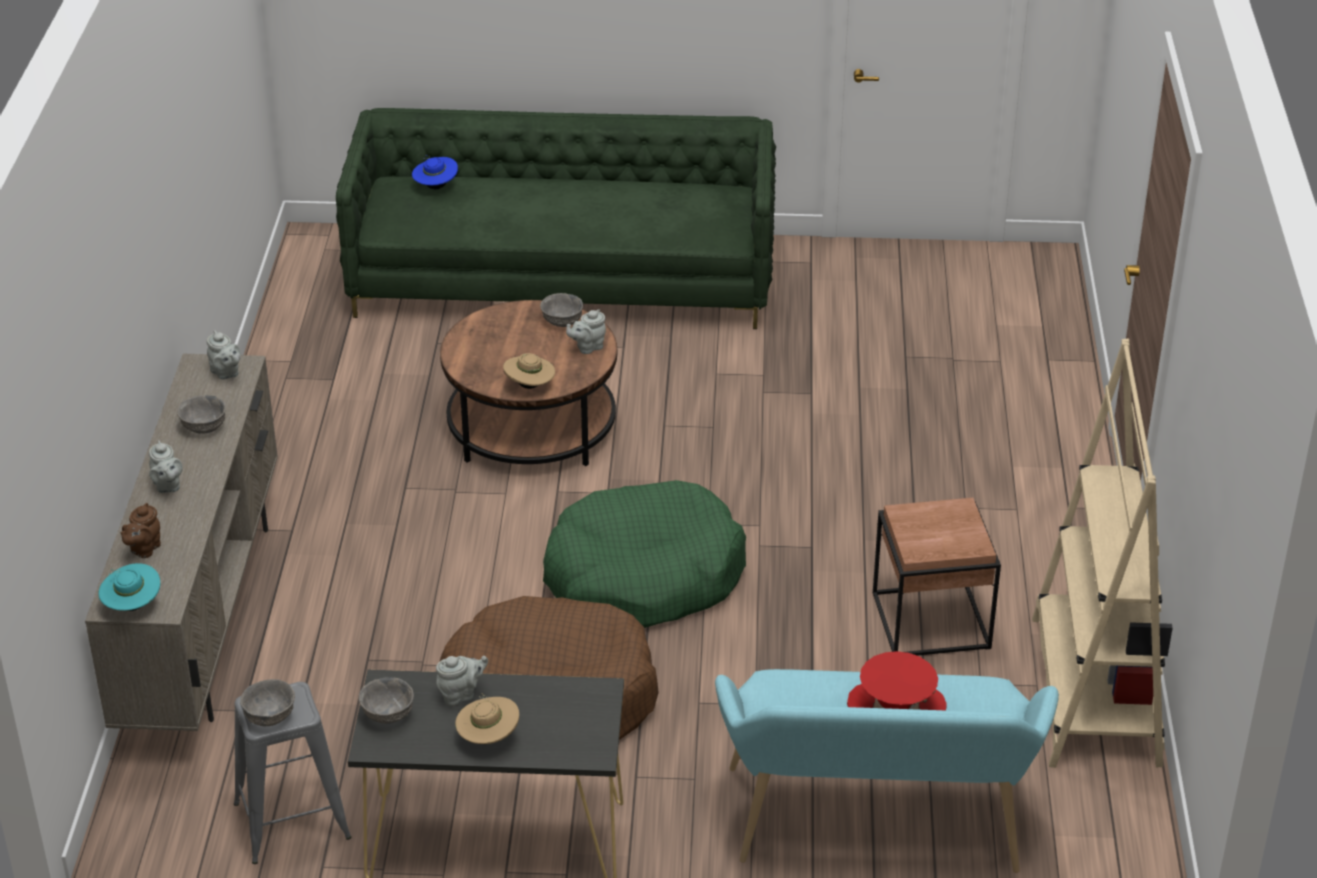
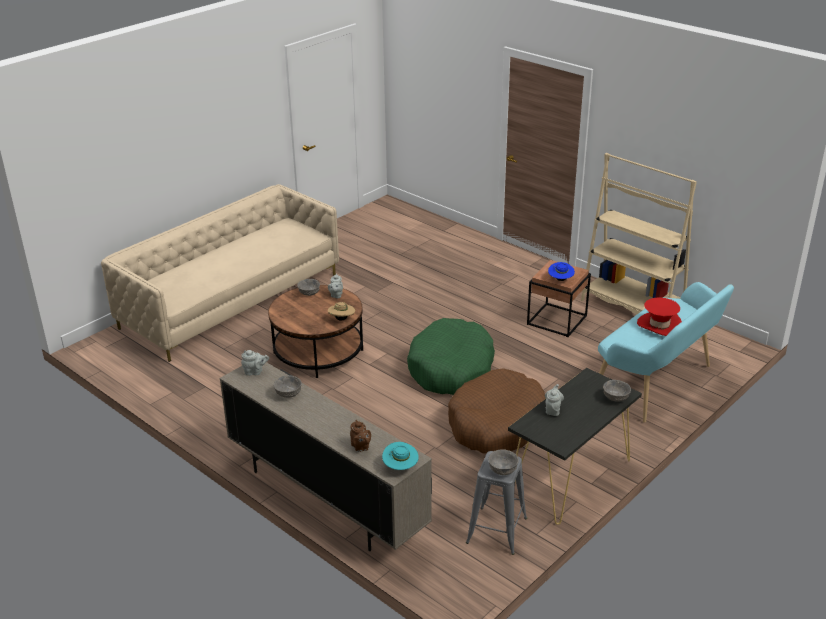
camera: 50 degrees left, 5 degrees down
(167, 486) = (320, 422): grey teapot -> none
(387, 714) = (544, 434): grey bowl -> grey bowl (615, 398)
(435, 187) = (166, 278): blue hat -> blue hat (560, 279)
(488, 737) = (588, 414): beige hat -> none
(563, 279) = (231, 300): green sofa -> beige sofa

